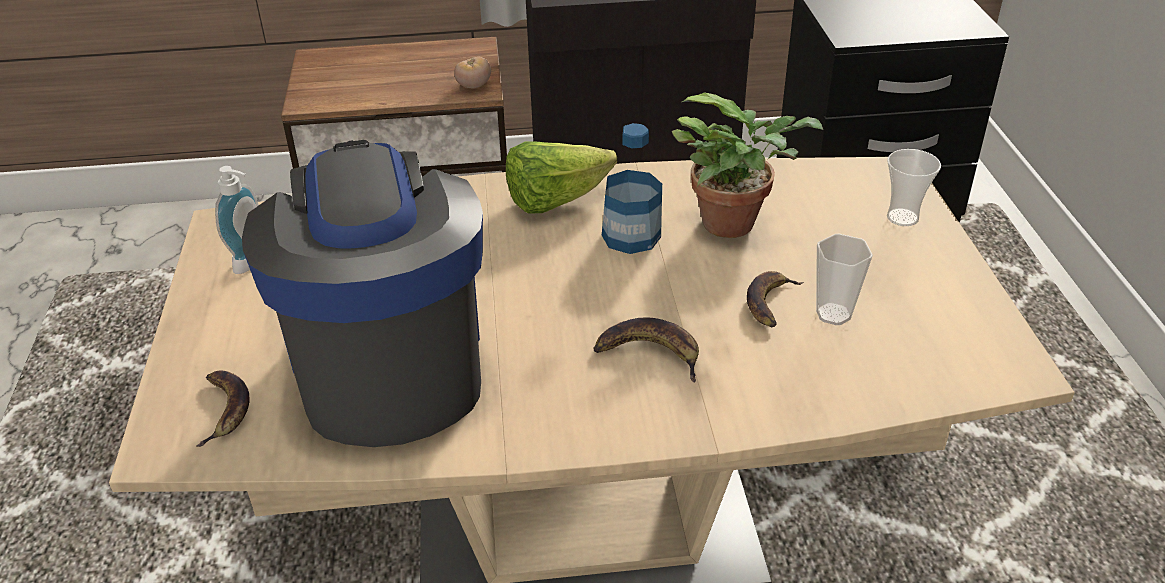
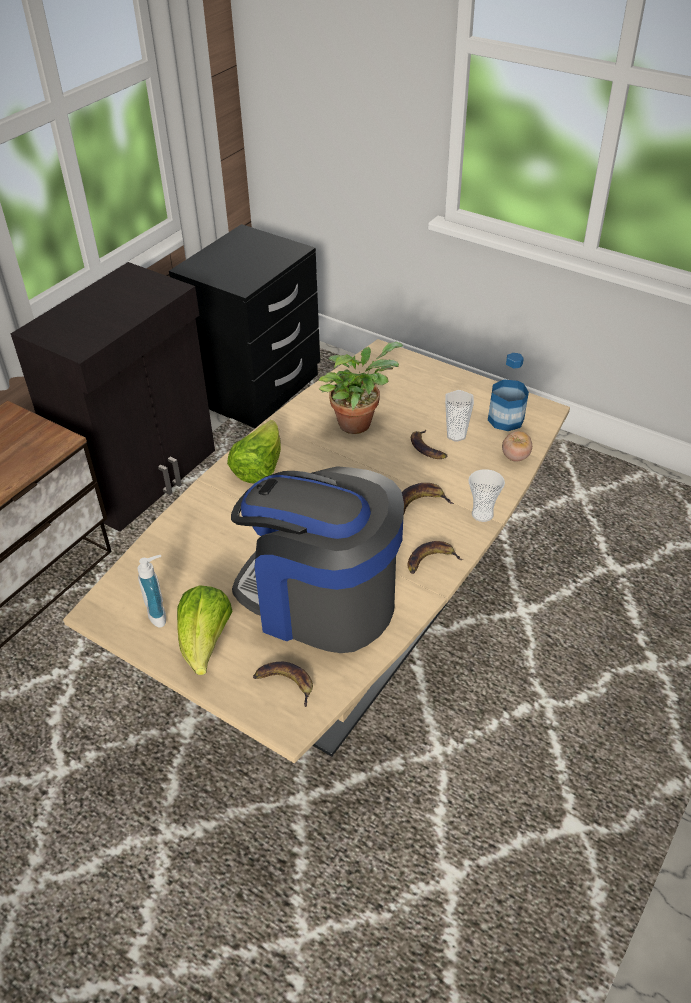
camera: 50 degrees left, 5 degrees up
(236, 316) = (205, 644): none -> lettuce
(473, 86) = (51, 440): tomato -> tomato (515, 457)
(559, 420) = (430, 560): none -> banana
(631, 236) = (323, 460): bottle -> bottle (505, 419)
(902, 217) = (417, 372): cup -> cup (482, 514)

